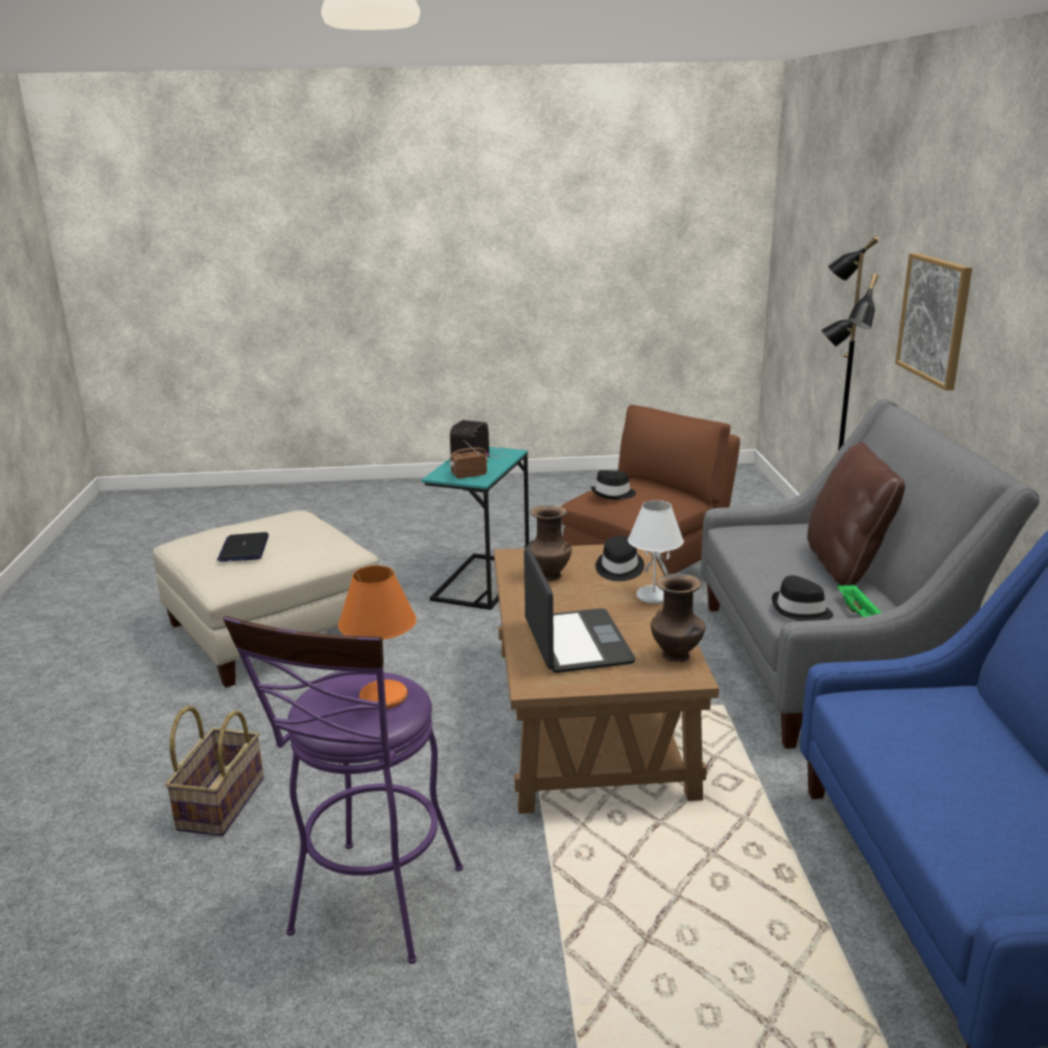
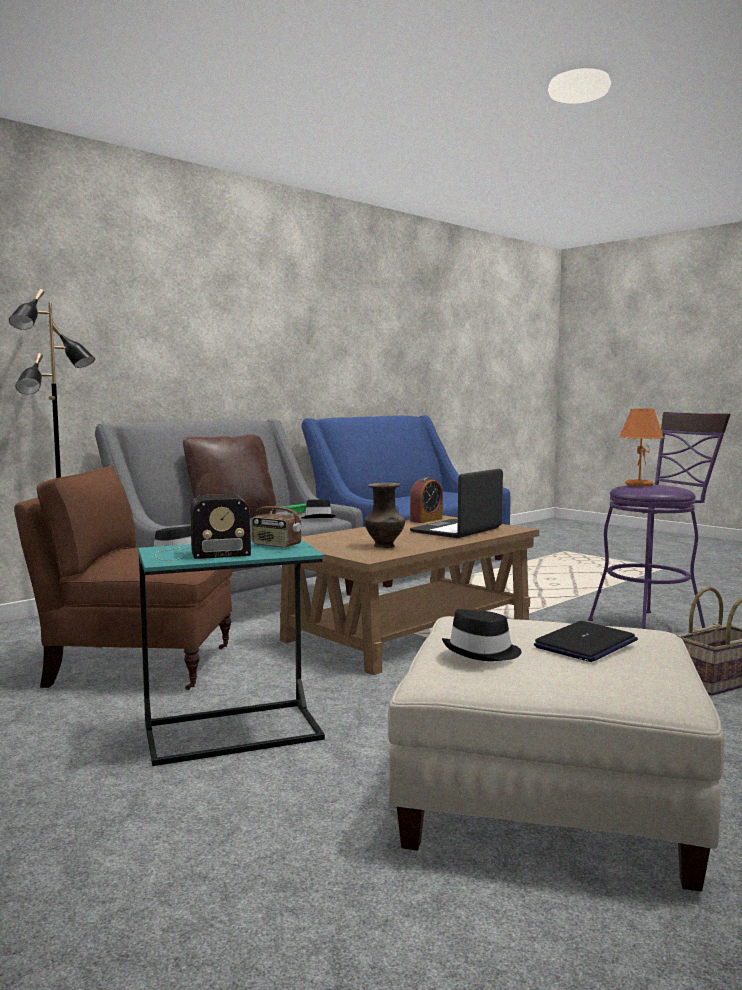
camera: 130 degrees left, 15 degrees down
(618, 569) = (335, 539): black hat -> black hat (482, 652)
(652, 597) = (364, 530): white table lamp -> none
(677, 656) = (426, 520): brown vase -> alarm clock
(934, 319) = (124, 352): picture -> none

